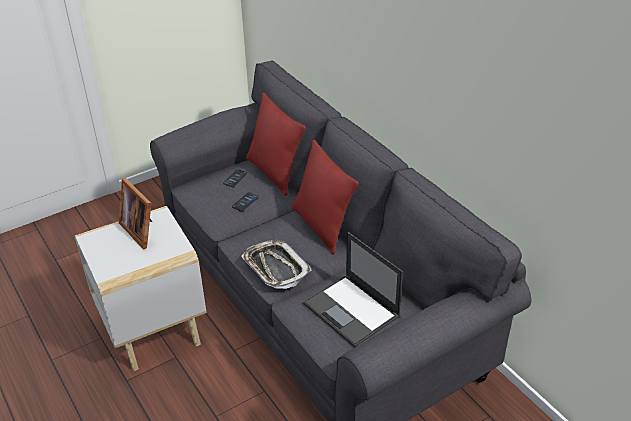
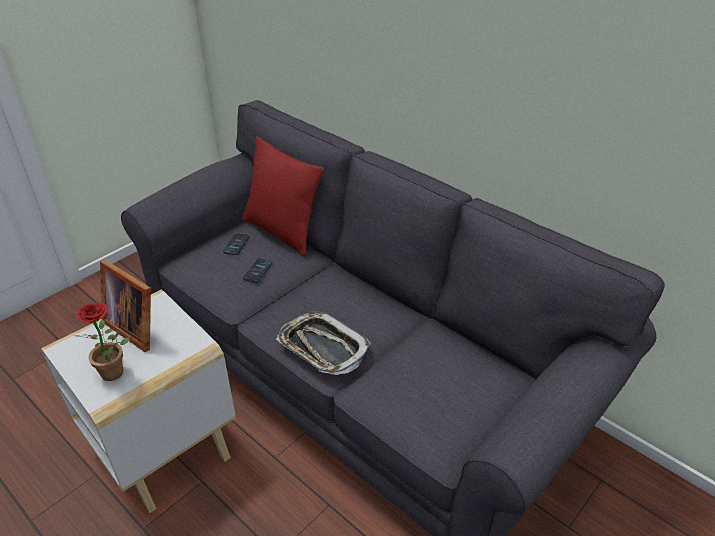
camera: 15 degrees left, 0 degrees up
(121, 260) = (117, 373): none -> potted plant
(322, 227) = (360, 287): red pillow -> none
(352, 310) = (441, 387): laptop -> none

